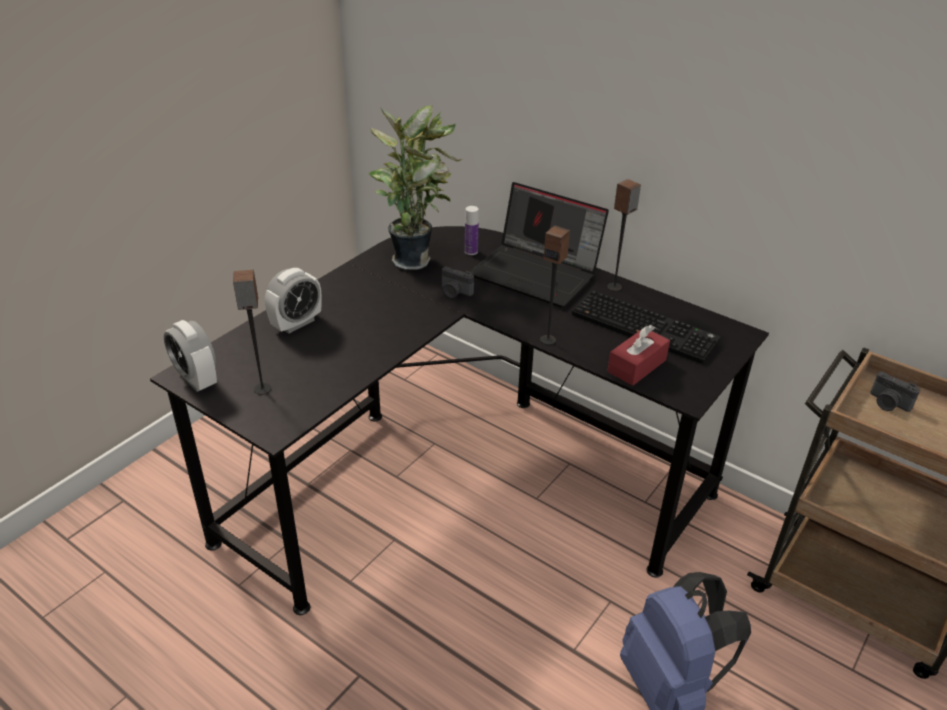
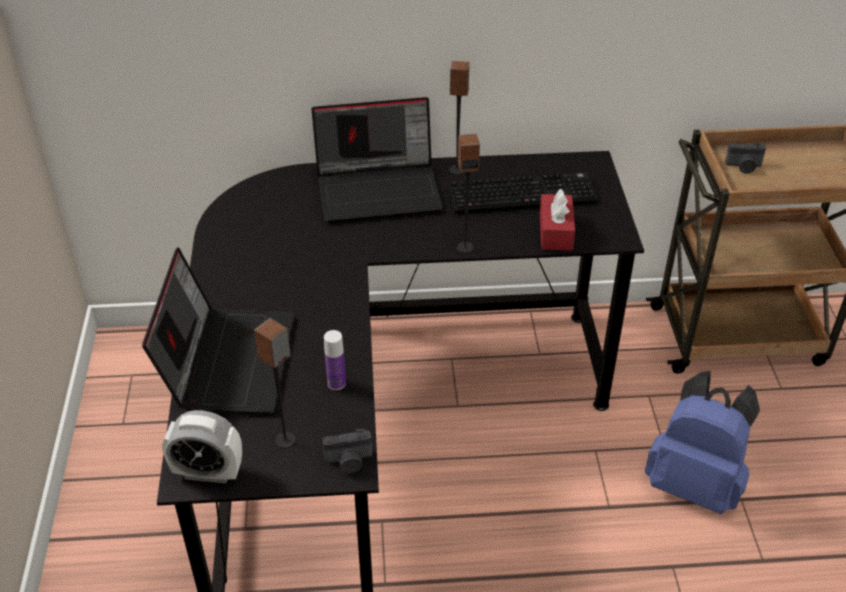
camera: 40 degrees left, 5 degrees up
(296, 323) = (228, 360): alarm clock -> laptop
(414, 259) = (252, 233): potted plant -> none
(455, 292) = (333, 246): camera -> camera (349, 461)
(471, 251) = (295, 198): bottle -> bottle (336, 383)

